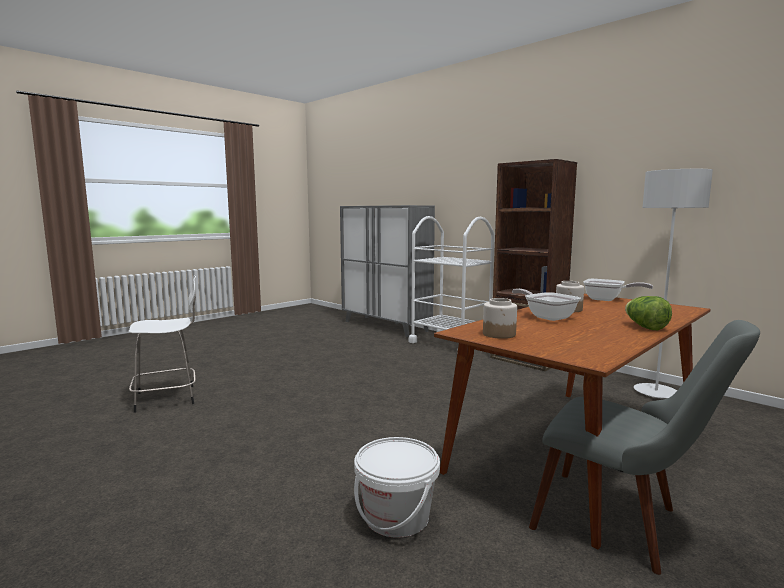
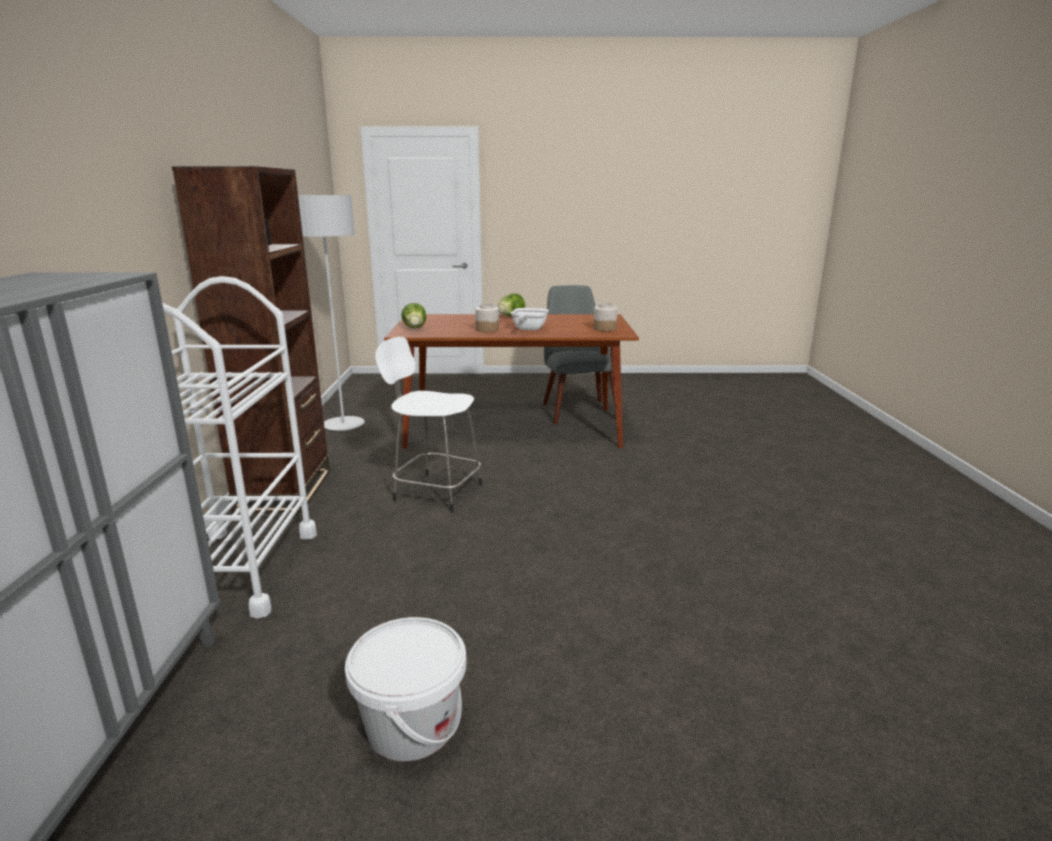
camera: 135 degrees left, 10 degrees up
(168, 398) = (860, 652): white stool -> white stool (435, 492)
(396, 516) = (680, 442): white bucket -> white bucket (412, 725)
(607, 300) = (415, 328): frying pan -> lettuce

